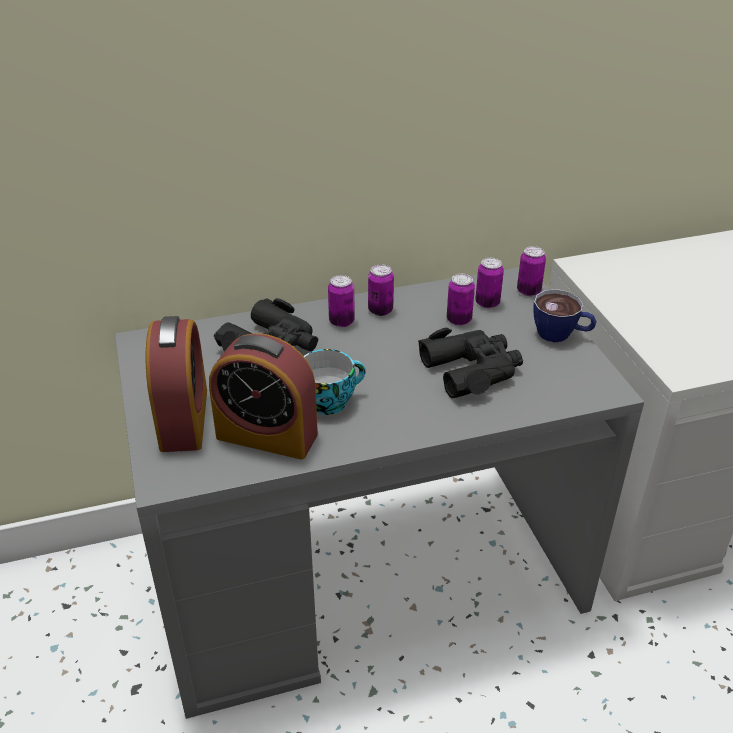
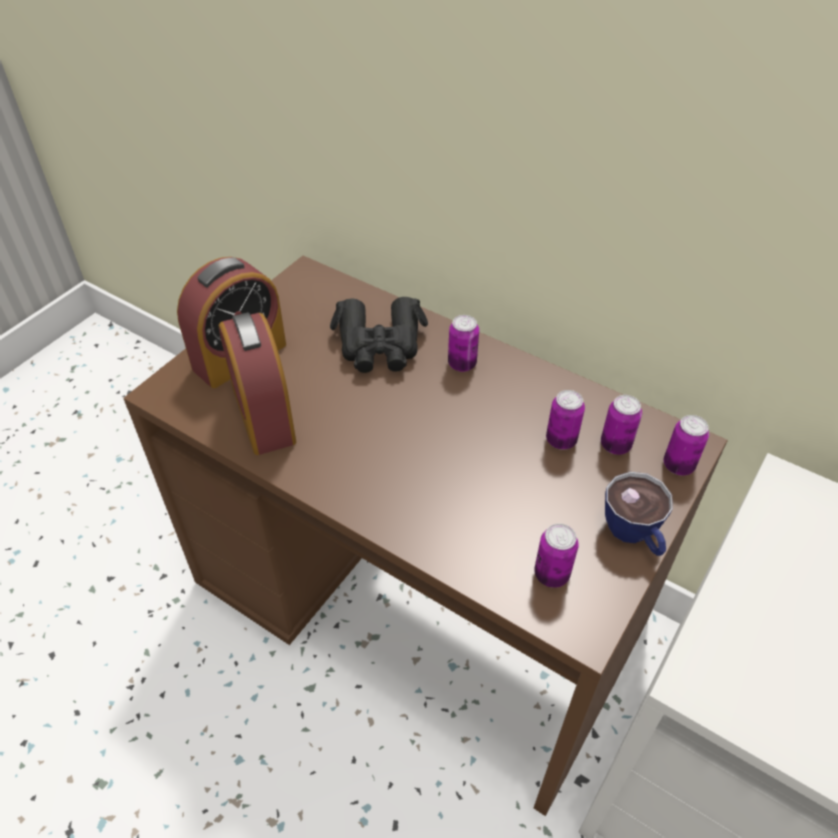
camera: 50 degrees right, 10 degrees up
(329, 400) = (346, 424): cup -> none
(366, 573) = (418, 600): grey desk -> brown desk
(380, 310) = (509, 378): can -> can (551, 574)
(472, 370) = (493, 495): black binoculars -> none

